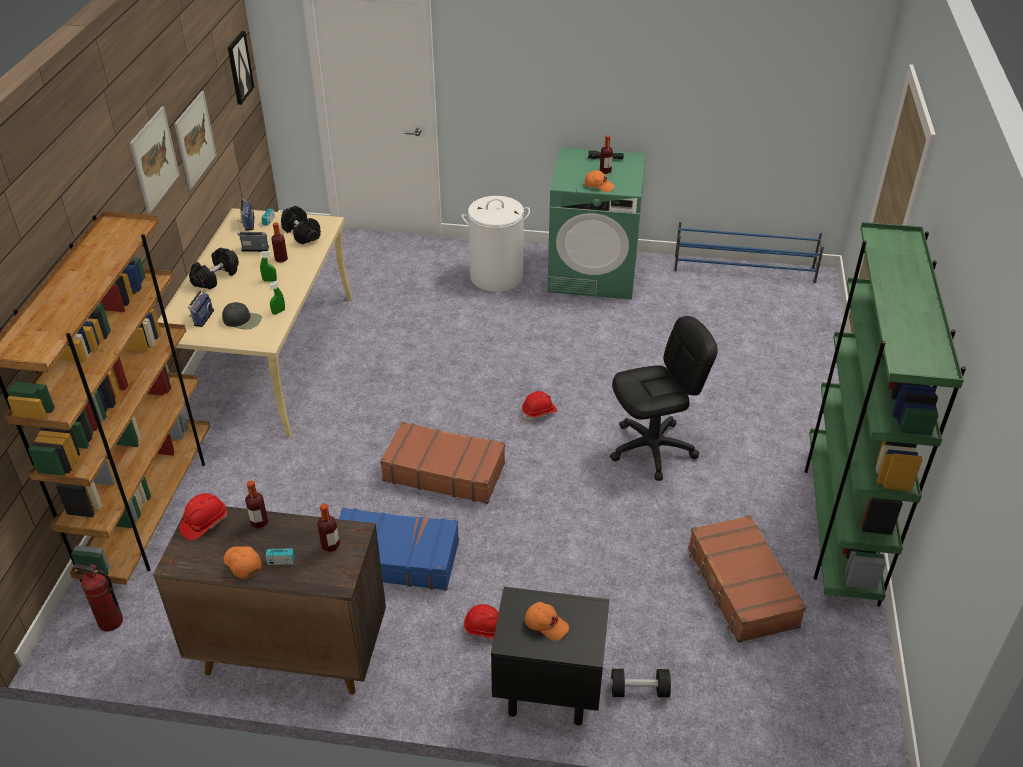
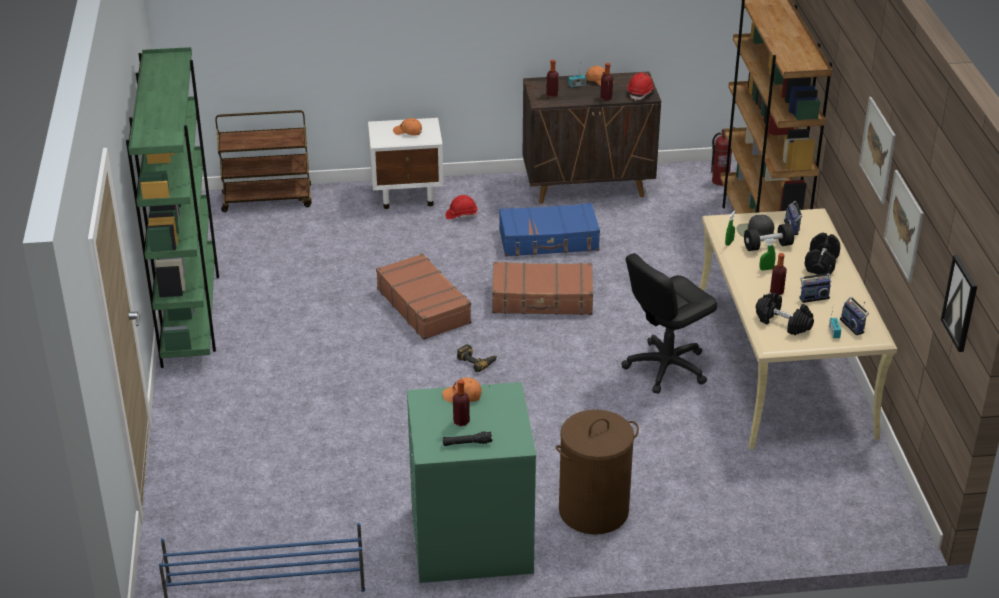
camera: 165 degrees right, 5 degrees down
(496, 276) = (593, 511): white laundry basket -> brown laundry basket
(539, 412) = (477, 360): red hard hat -> power drill
(547, 690) = (408, 195): black nightstand -> white nightstand
(639, 690) = (346, 203): black dumbbell -> black dumbbell (767, 246)
(652, 449) = (359, 346): black office chair -> black office chair (666, 367)
(741, 587) = (276, 263): brown suitcase -> brown suitcase (424, 306)
(756, 727) = (268, 199): none -> brown cart

